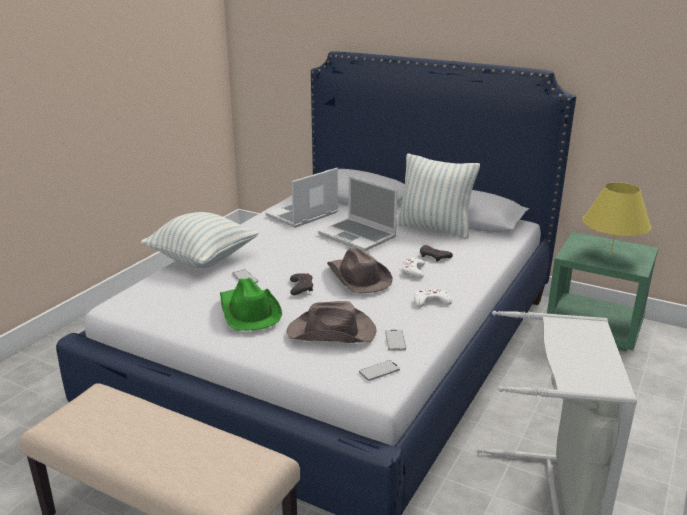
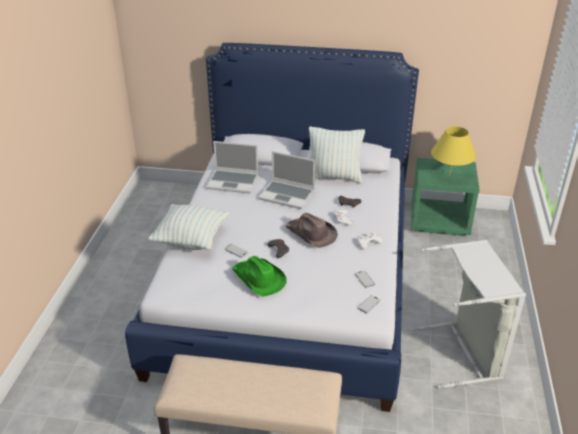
camera: 20 degrees left, 10 degrees up
(302, 215) = (233, 182): laptop -> laptop turned 105 degrees counterclockwise
(332, 332) = (323, 282): brown hat -> none

